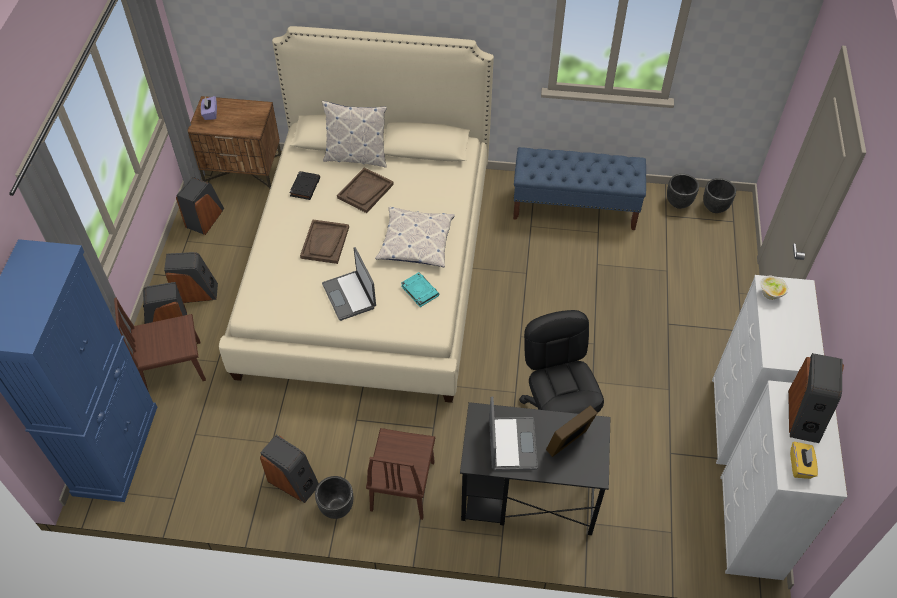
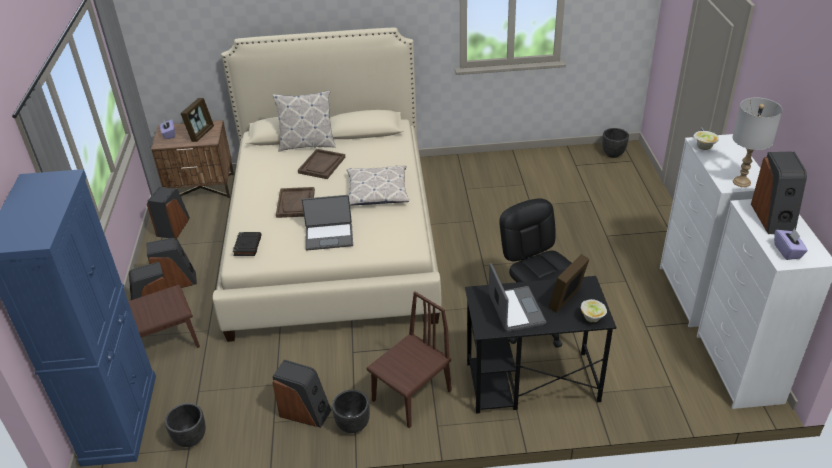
camera: 10 degrees left, 15 degrees down
(244, 118) = (201, 133): none -> picture frame
(305, 187) = (267, 170): black book -> black book (247, 246)
(350, 295) = (329, 236): laptop -> laptop turned 60 degrees counterclockwise
(402, 485) = (411, 395): brown chair -> brown chair turned 135 degrees counterclockwise
(419, 291) = (391, 224): turquoise book -> none
(575, 208) = (498, 171): blue bench -> none
(587, 472) = (592, 318): none -> bowl
(678, 203) = (582, 155): black planter -> black planter (190, 439)
(792, 356) = (742, 182): none -> grey table lamp
(800, 466) = (787, 251): yellow tissue box -> purple tissue box

